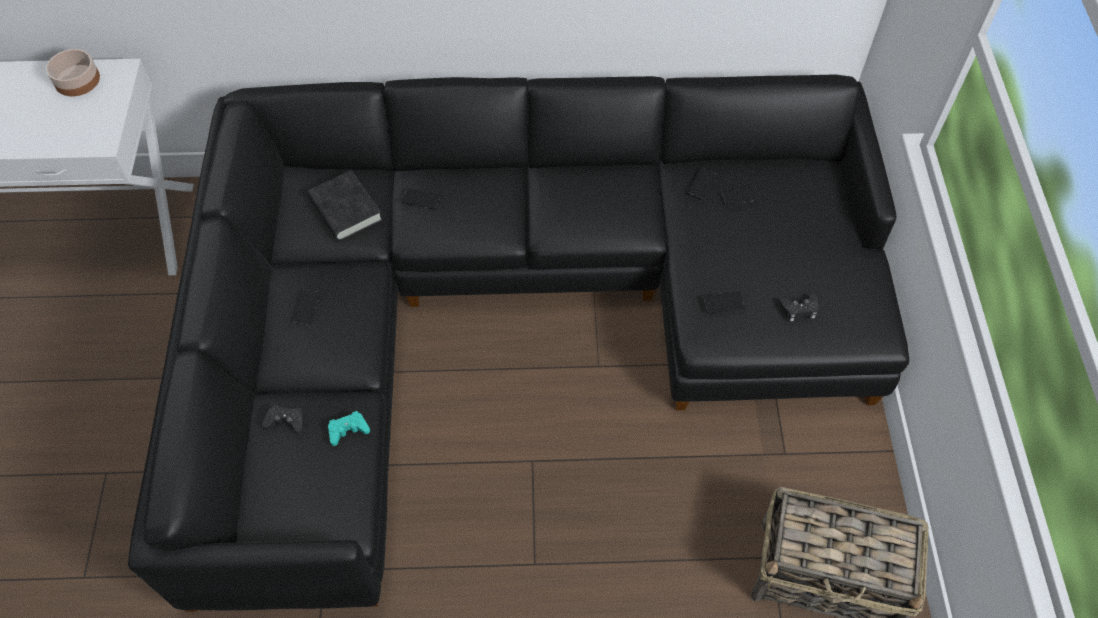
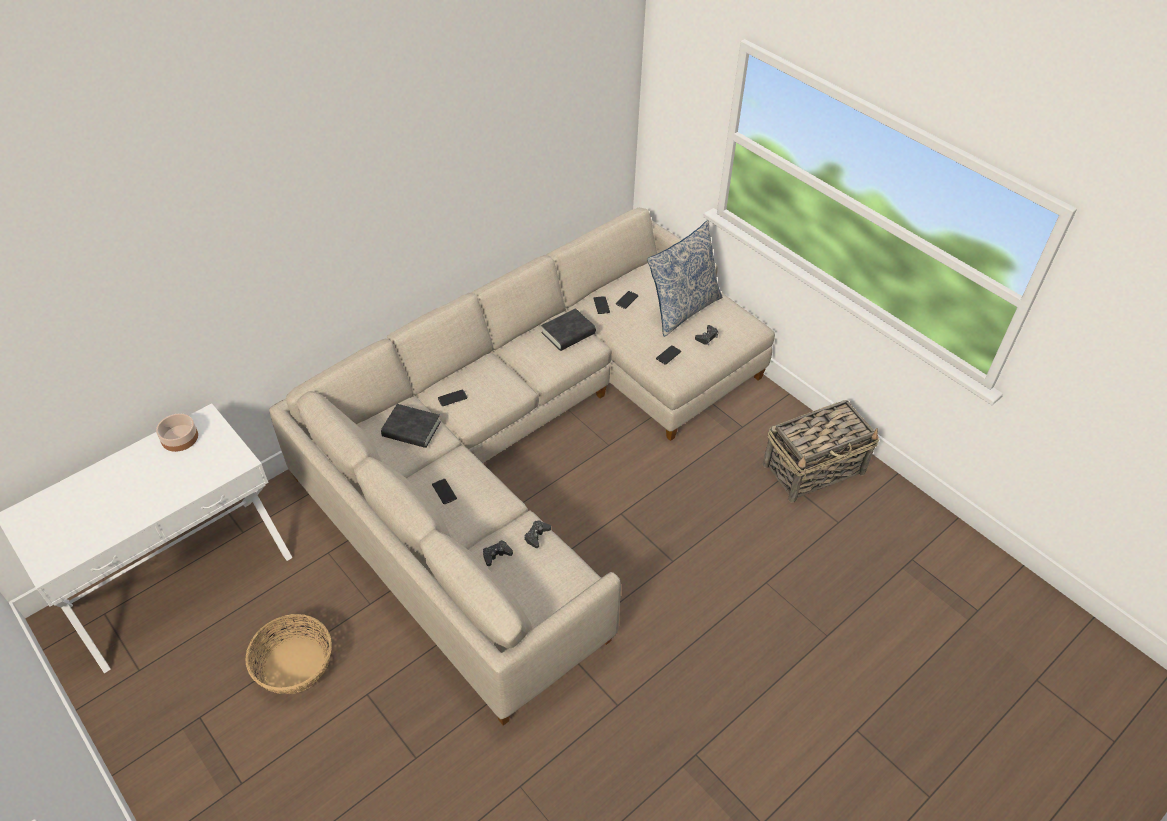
camera: 40 degrees left, 10 degrees down
(77, 391) = (294, 665): none -> basket
(348, 430) = (537, 535): turquoise game controller -> black game controller
(510, 311) = (531, 447): black sofa -> beige sofa
(627, 197) = (568, 333): none -> black book
(802, 251) = (682, 309): none -> pillow

